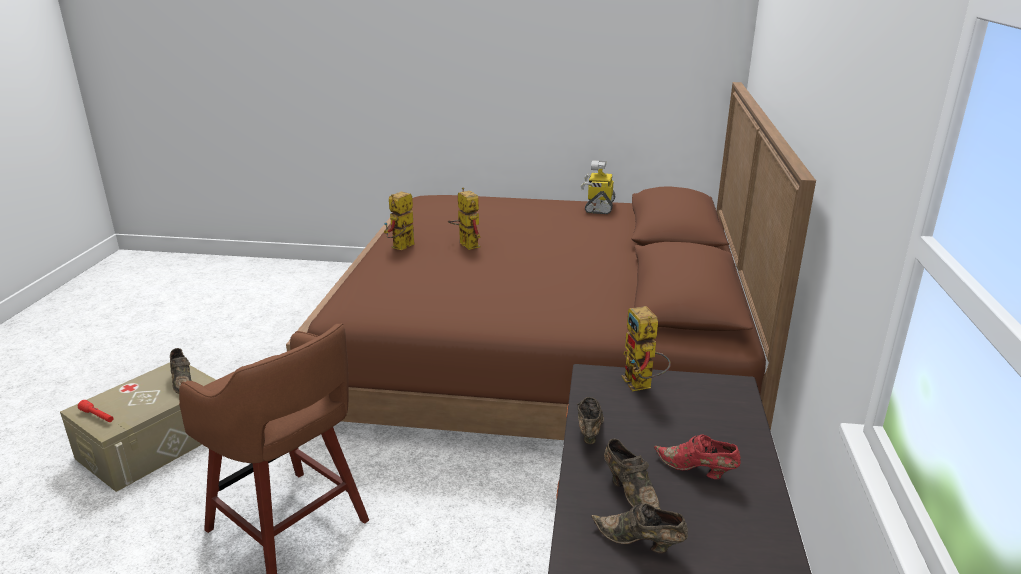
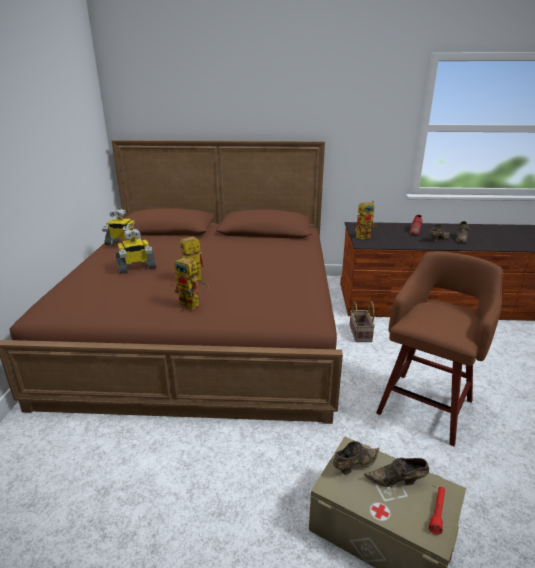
camera: 95 degrees left, 0 degrees up
(505, 497) = (359, 333): none -> basket
(512, 218) = (136, 268): none -> toy robot
(589, 431) = (407, 244): brown shoe -> brown shoe (397, 481)

